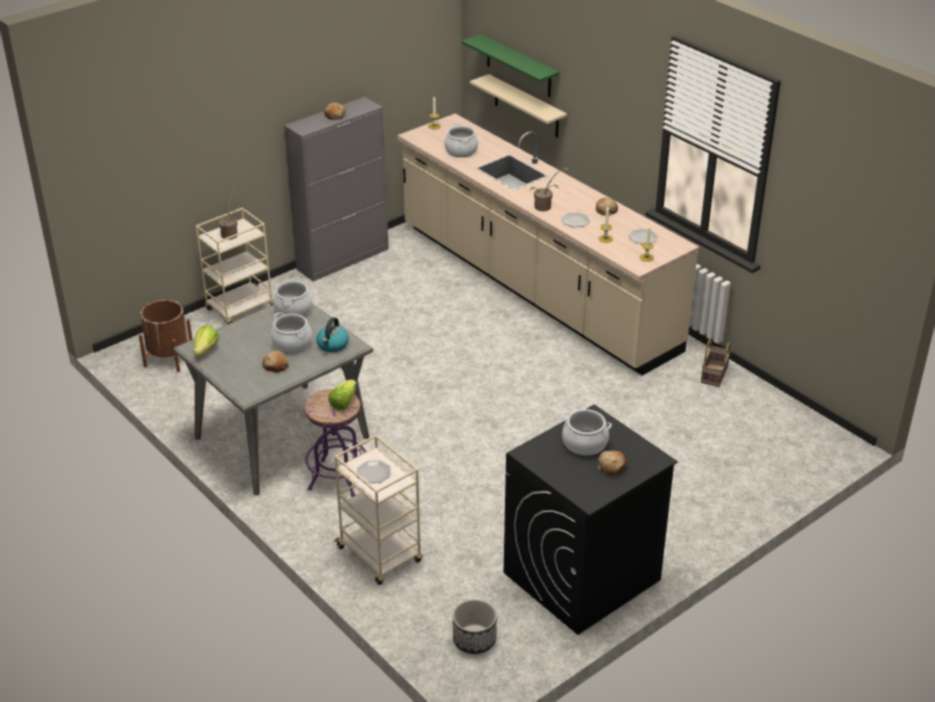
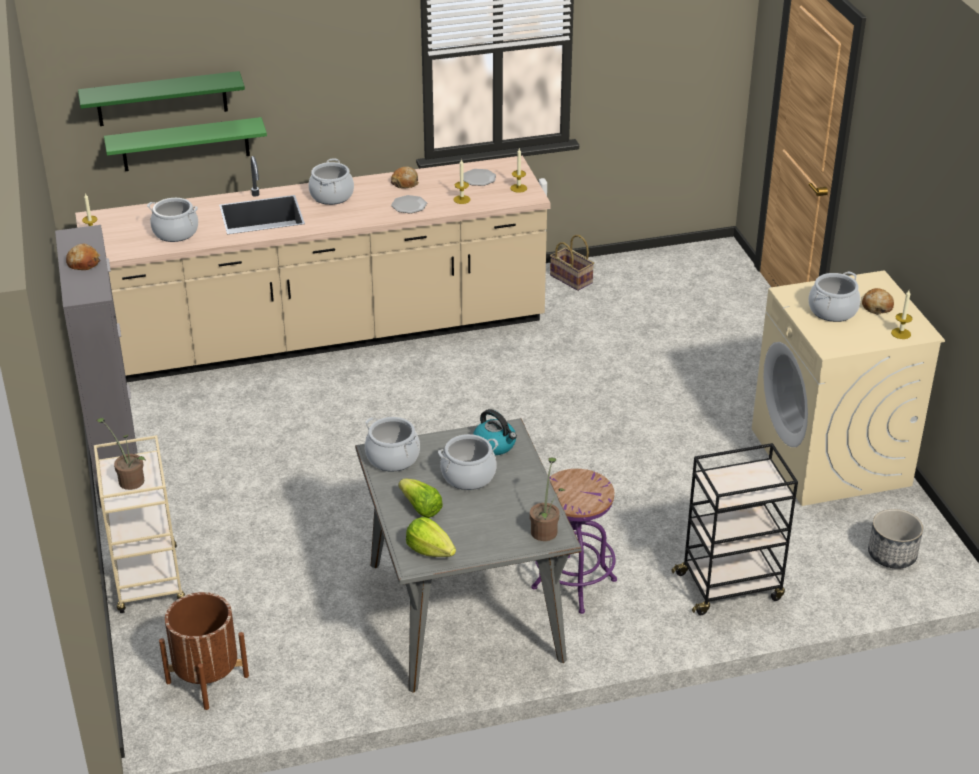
camera: 65 degrees left, 0 degrees up
(276, 366) = (507, 499): bread -> none
(343, 402) = (578, 481): lettuce -> lettuce (420, 508)
(373, 473) = (741, 485): plate -> none
(380, 555) = (730, 586): beige cart -> black cart
(526, 107) = (185, 144): beige shelf -> green shelf
(545, 207) = (362, 215): potted plant -> potted plant (546, 529)
(560, 189) = (332, 196): none -> cooking pot
(579, 487) = (901, 333): none -> candle
(581, 577) = (831, 458): black washing machine -> beige washing machine

